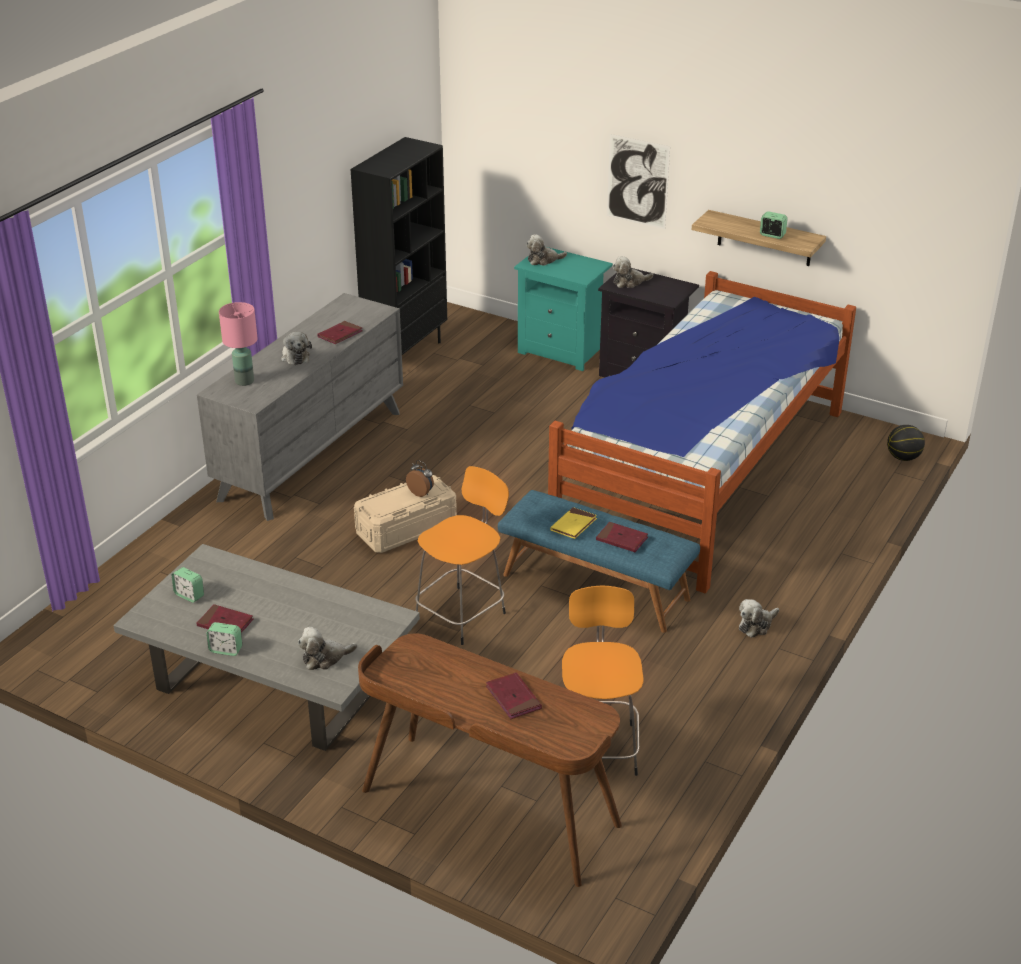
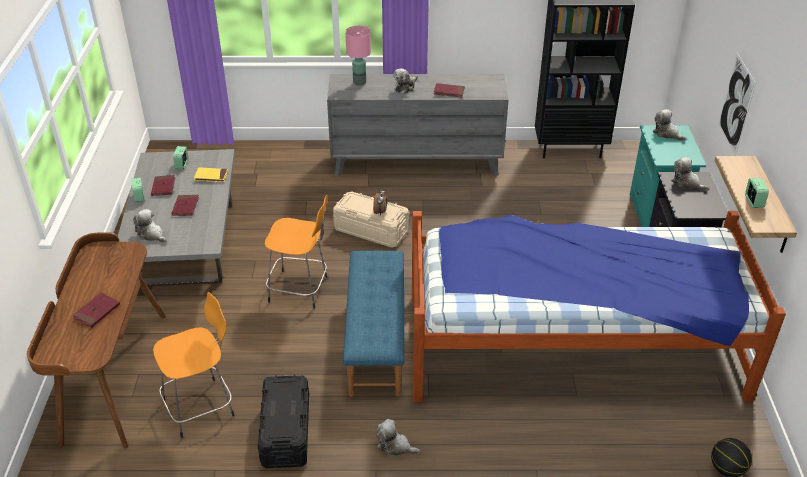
camera: 60 degrees right, 5 degrees up
(573, 525) = (368, 284): yellow book -> yellow book (211, 176)
(622, 539) = (369, 314): red book -> red book (185, 207)
(685, 693) = (286, 432): none -> black storage box

